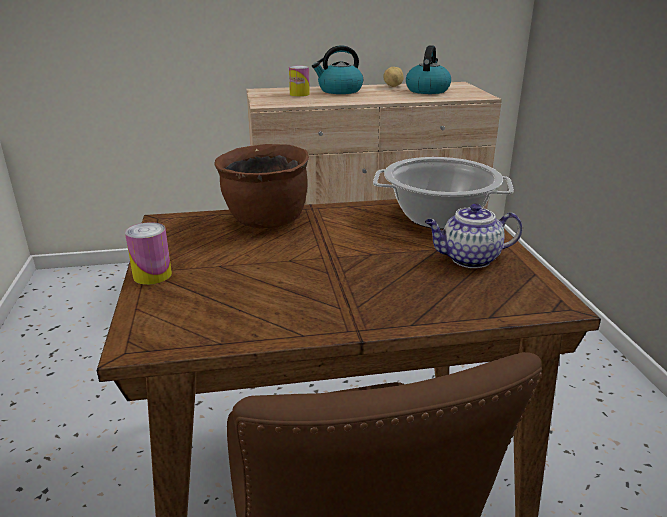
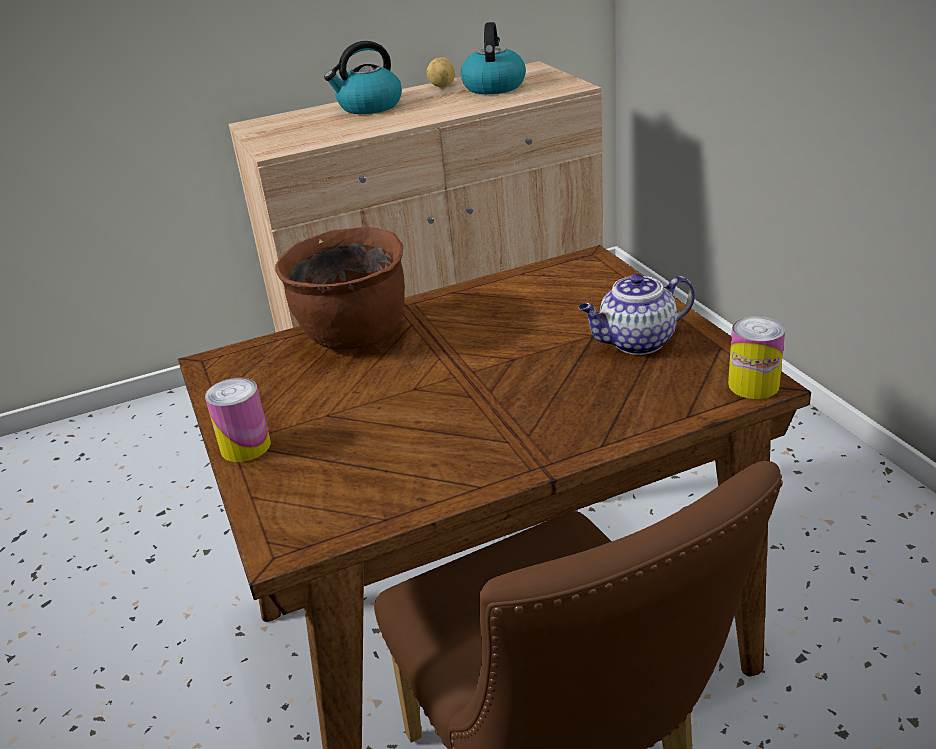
camera: 10 degrees left, 5 degrees up
(299, 94) = (314, 123): can -> can (753, 385)
(438, 217) = (576, 288): cooking pot -> none

